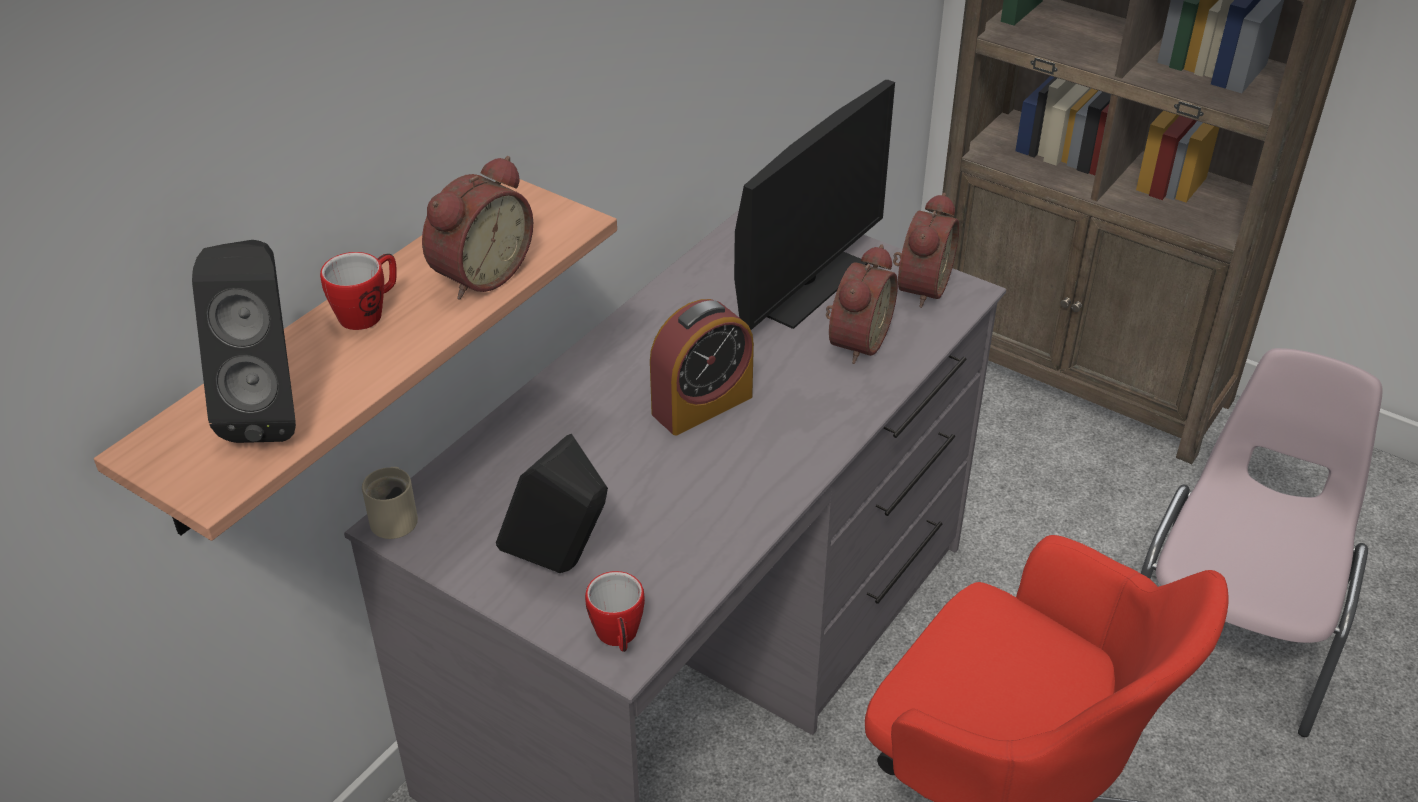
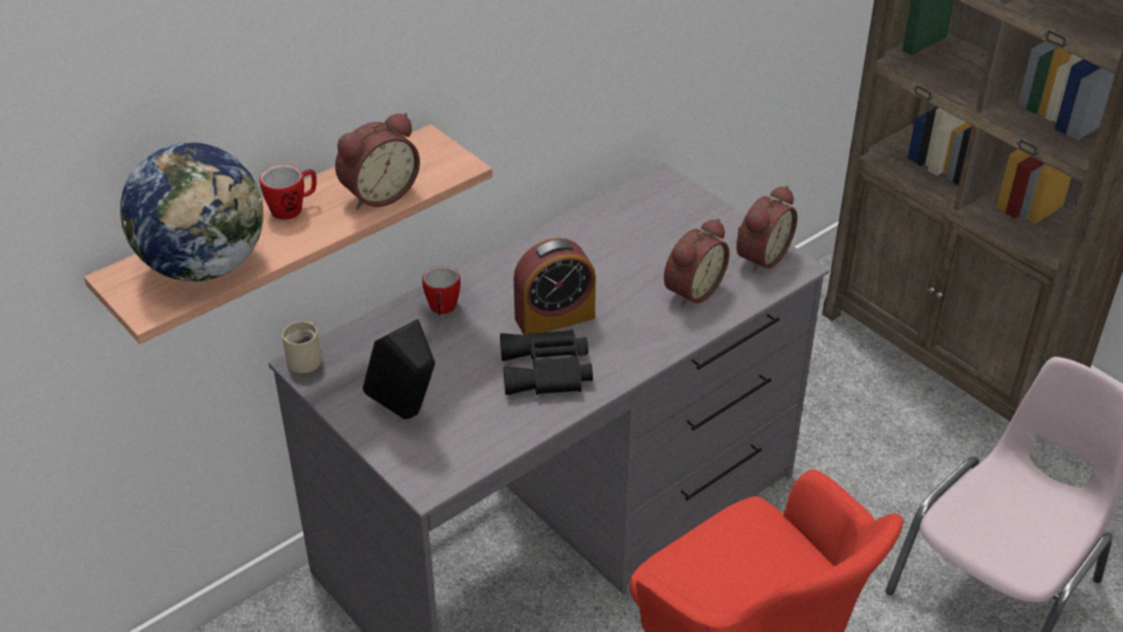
camera: 15 degrees right, 0 degrees up
(272, 410) = (205, 265): black speaker -> globe
(618, 638) = (428, 472): mug -> mug (442, 309)
(721, 475) = (547, 372): none -> black binoculars
(806, 284) = (671, 240): monitor -> none

